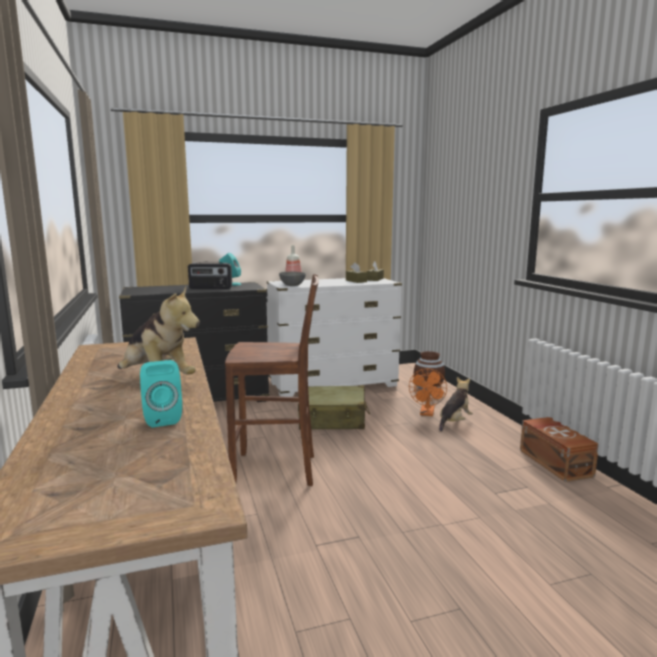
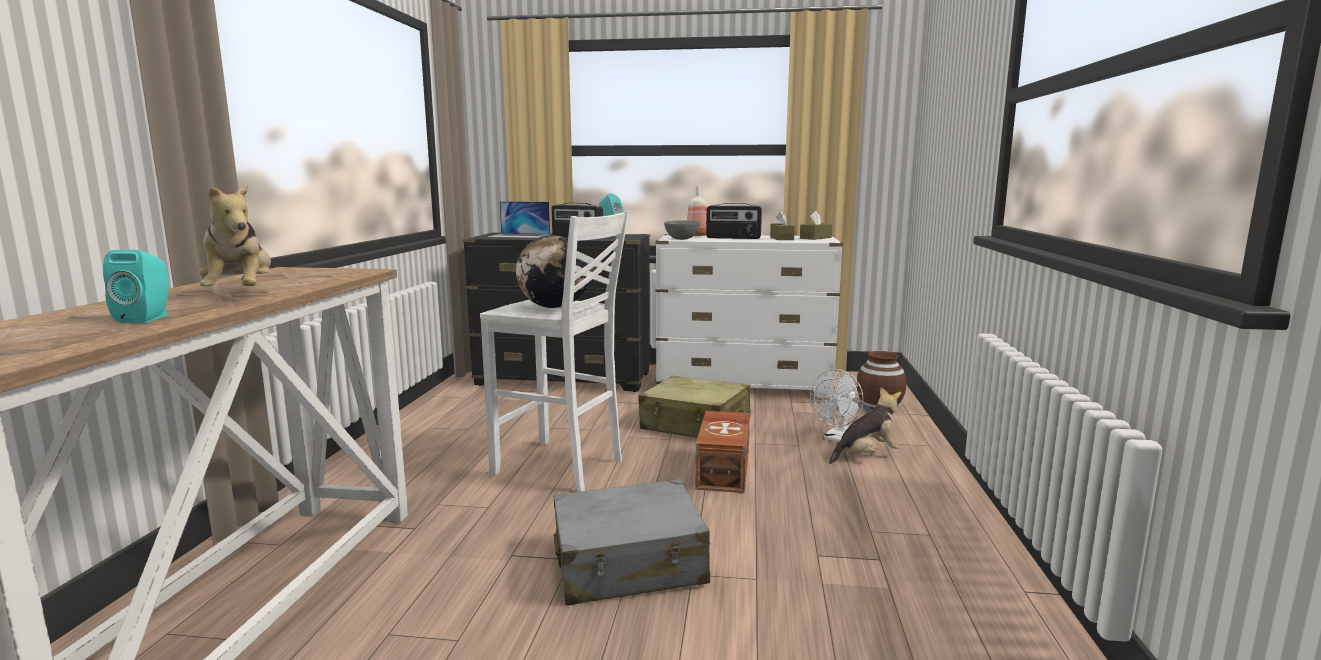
camera: 25 degrees right, 0 degrees up
(160, 289) = (519, 236): none -> laptop
(270, 350) = (554, 307): none -> globe
(277, 470) = (561, 467): brown stool -> white stool
(324, 282) = (733, 238): none -> radio
(399, 529) = (629, 564): none -> grey suitcase
(427, 413) = (837, 438): orange fan -> white fan
(555, 462) = (971, 538): brown storage box -> brown storage box (725, 470)

